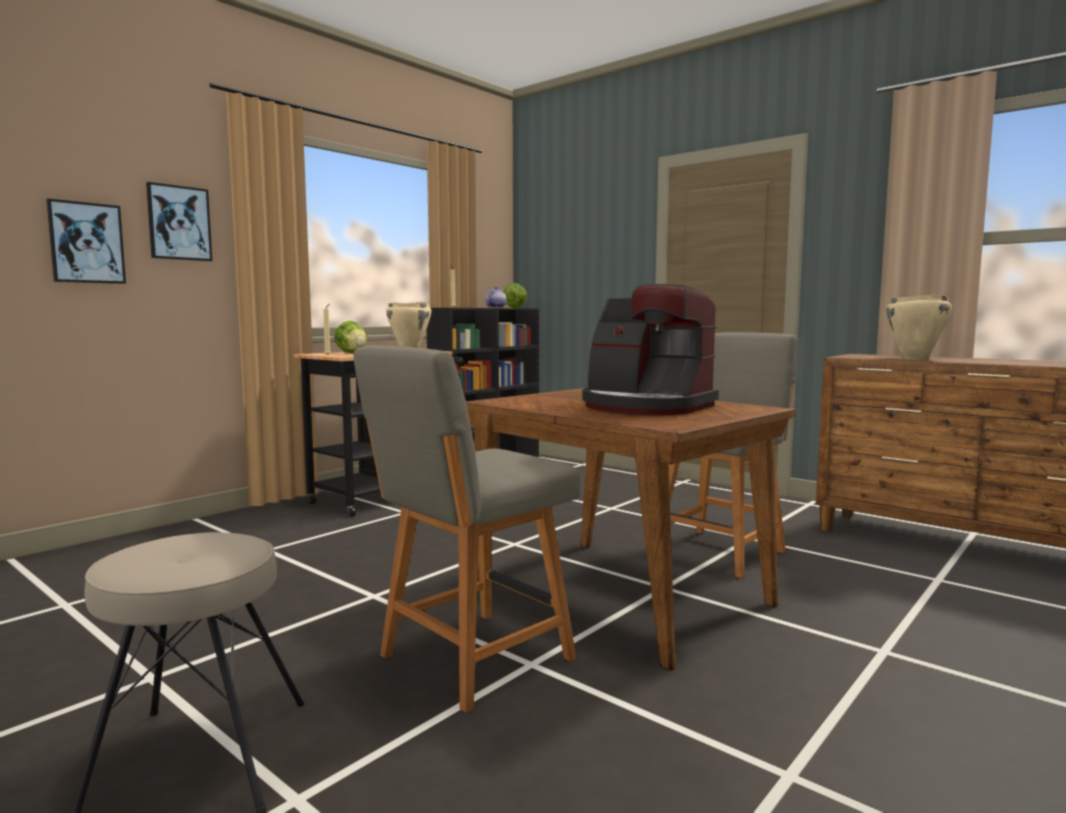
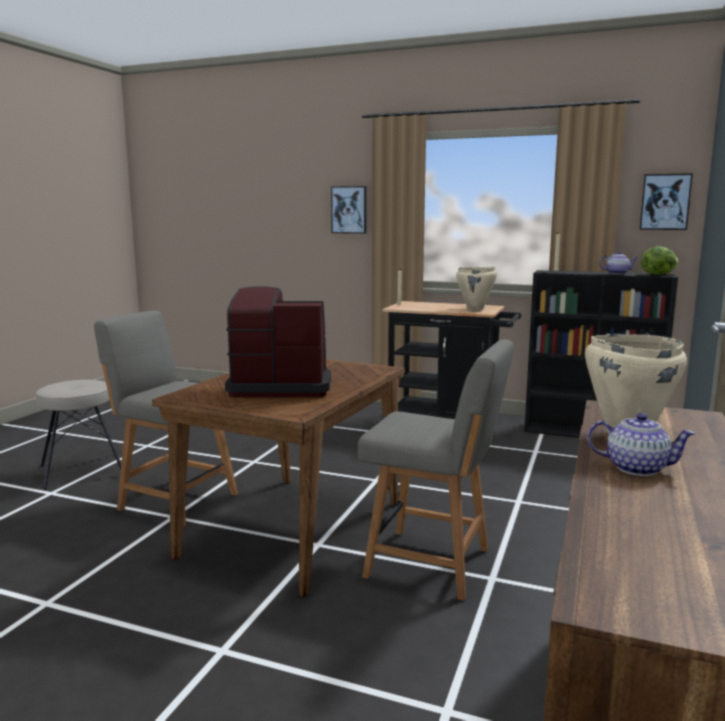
camera: 70 degrees right, 5 degrees up
(86, 243) = (301, 226): picture -> picture (665, 202)
(352, 353) = (425, 305): lettuce -> none
(646, 407) = (280, 386): coffee machine -> coffee machine turned 75 degrees clockwise
(979, 361) = (636, 468): none -> teapot

